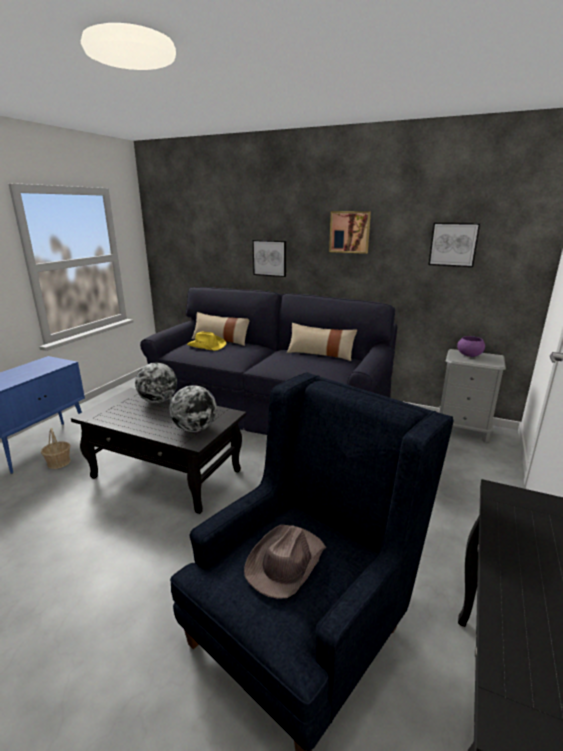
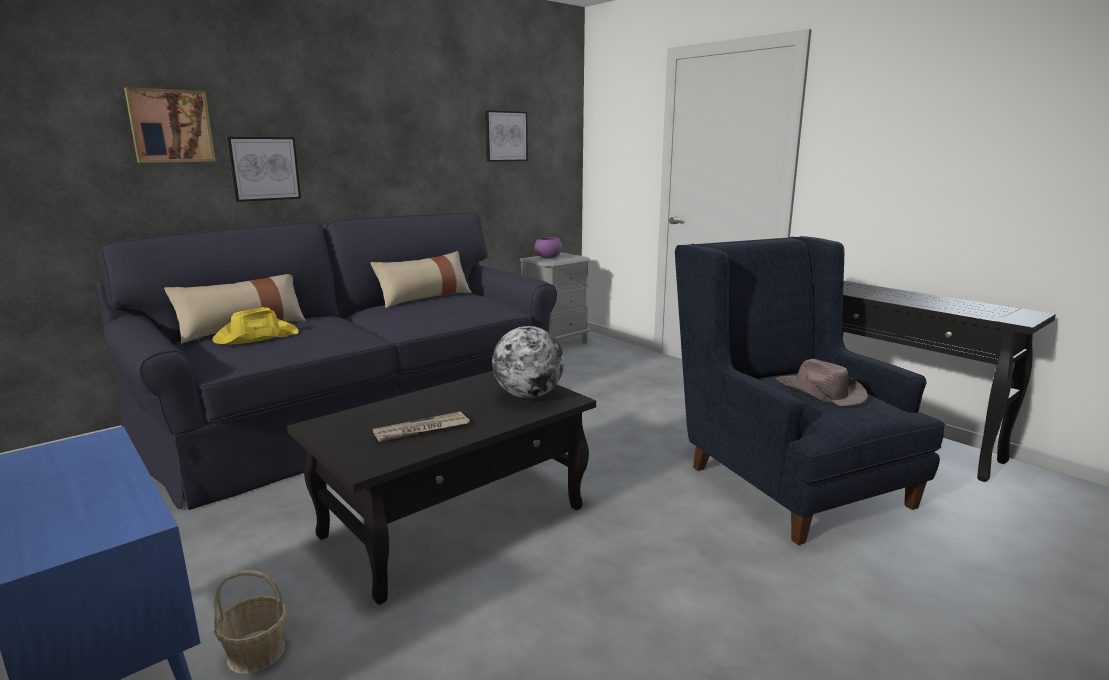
camera: 65 degrees left, 5 degrees down
(132, 415) = (421, 430): none -> newspaper
(158, 401) = (392, 408): globe -> none
(350, 232) = (391, 122): picture -> picture (170, 126)

